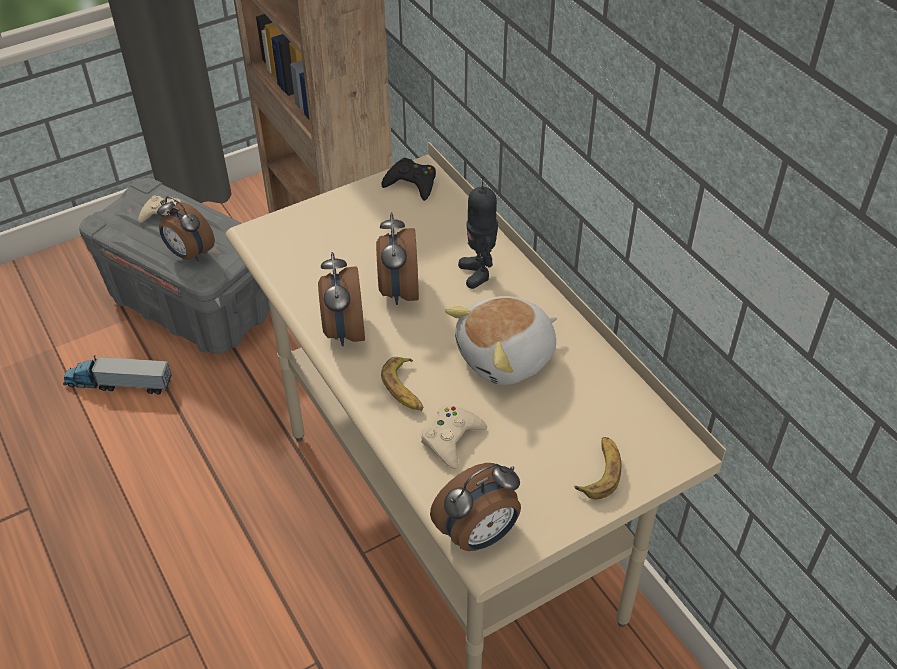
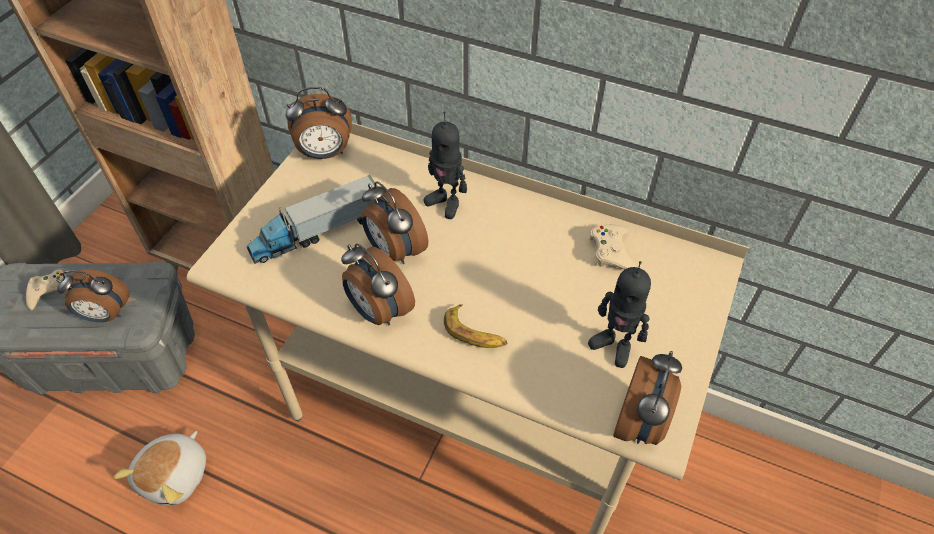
camera: 35 degrees left, 5 degrees up
(119, 384) = (94, 464): toy truck -> toy truck (317, 232)
(412, 183) = (325, 153): black game controller -> alarm clock
(451, 439) = (548, 354): beige game controller -> beige game controller (611, 252)
(507, 357) = (529, 261): plush toy -> plush toy (176, 476)
(516, 464) = (614, 345): none -> toy robot
(600, 471) = (676, 315): banana -> none

